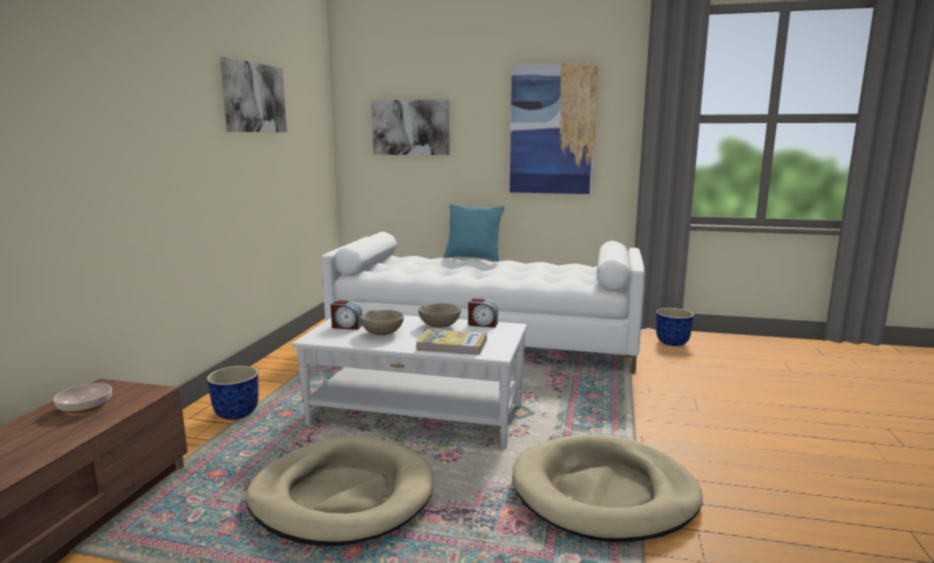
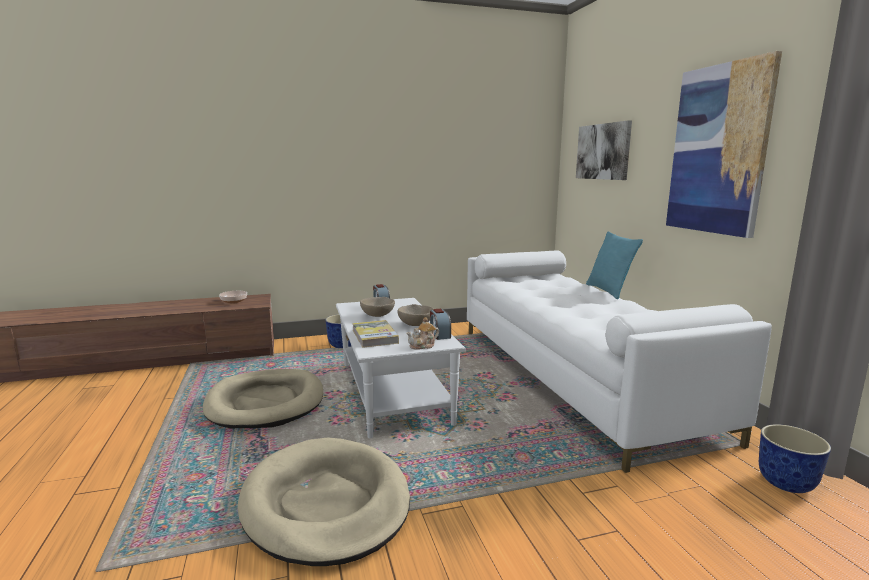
camera: 60 degrees right, 0 degrees up
(253, 98) = (441, 131): picture -> none
(506, 334) = (423, 346): none -> teapot

